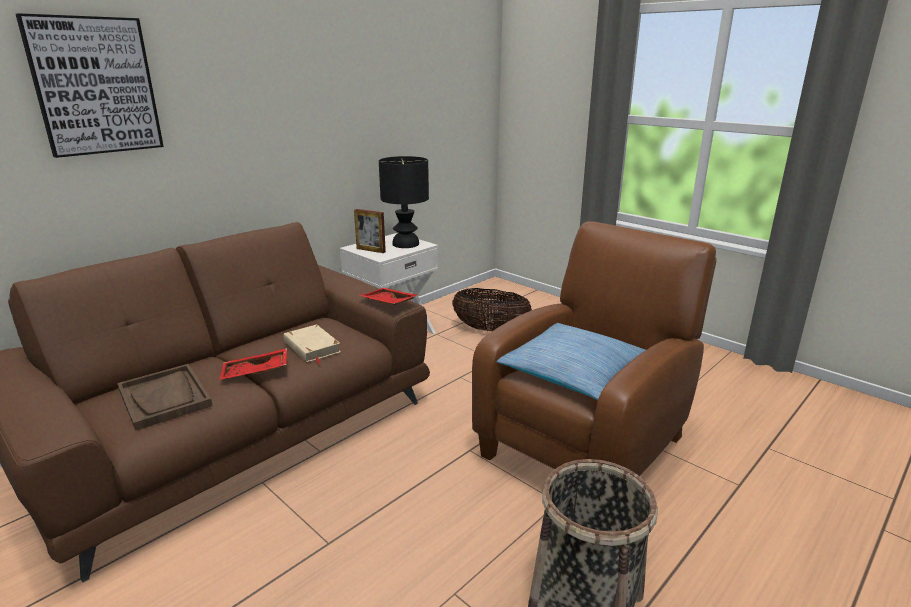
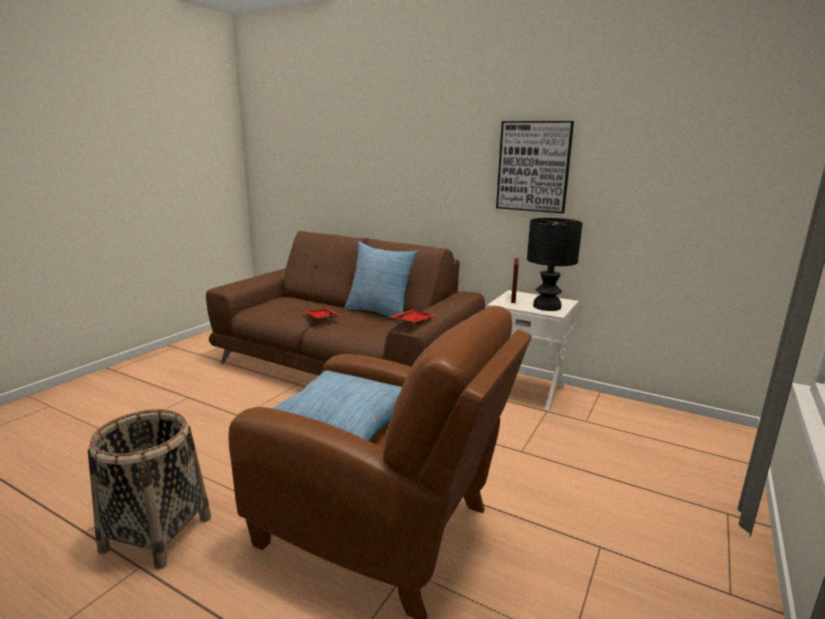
camera: 75 degrees right, 5 degrees down
(95, 86) = (369, 137): picture -> picture (533, 166)
(165, 398) = (287, 307): brown tray -> none
(273, 332) = (380, 313): none -> pillow
(311, 347) = (361, 325): beige book -> none
(490, 330) = (589, 441): basket -> none

